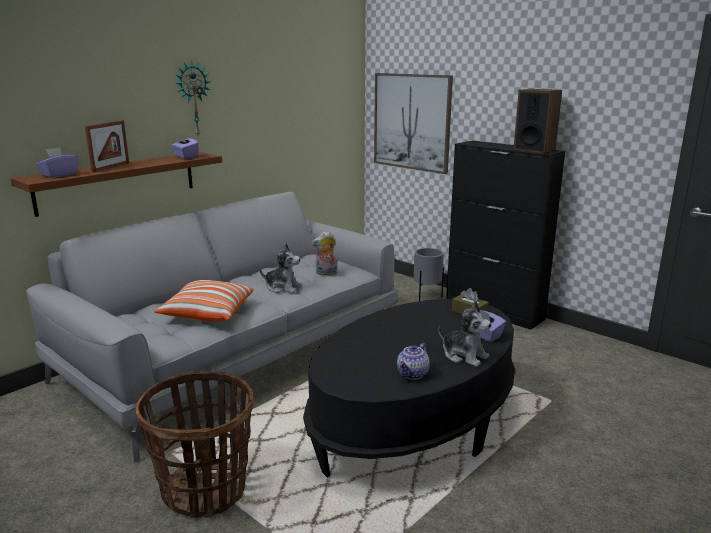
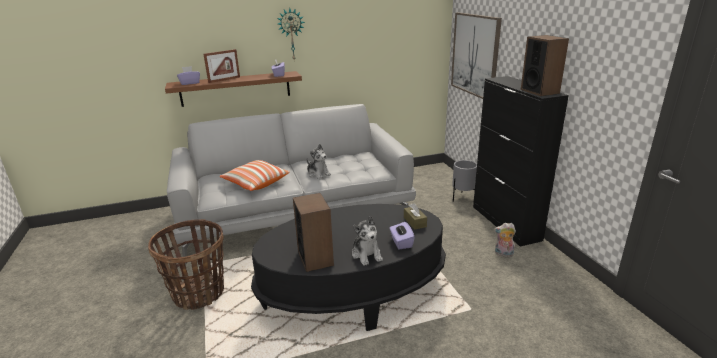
camera: 30 degrees right, 5 degrees up
(326, 273) = (358, 168): plush toy -> plush toy (503, 254)
(413, 374) = (315, 258): teapot -> speaker

